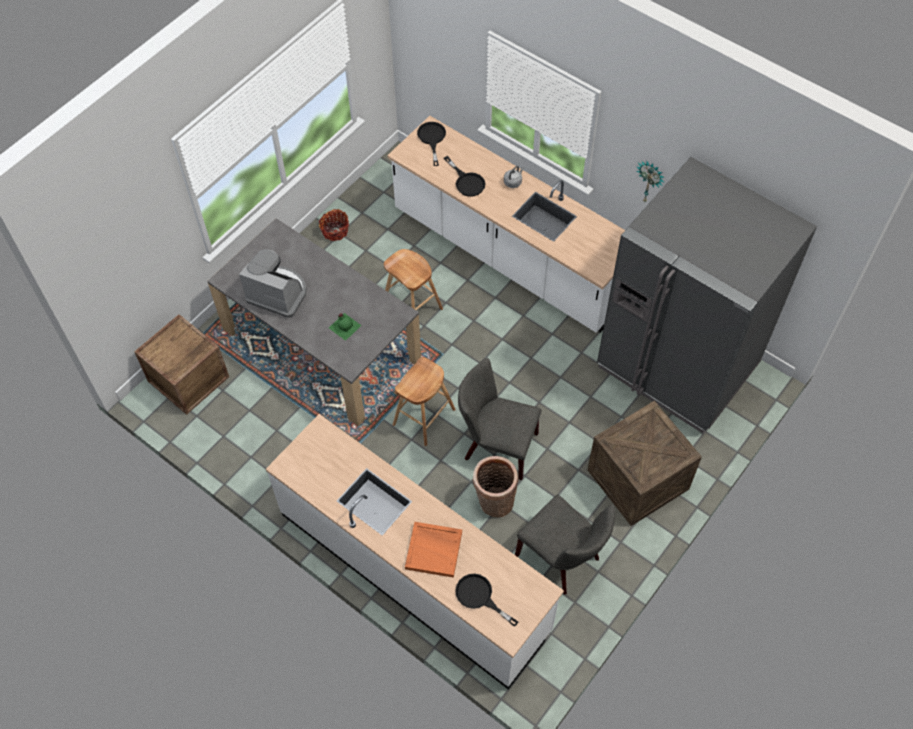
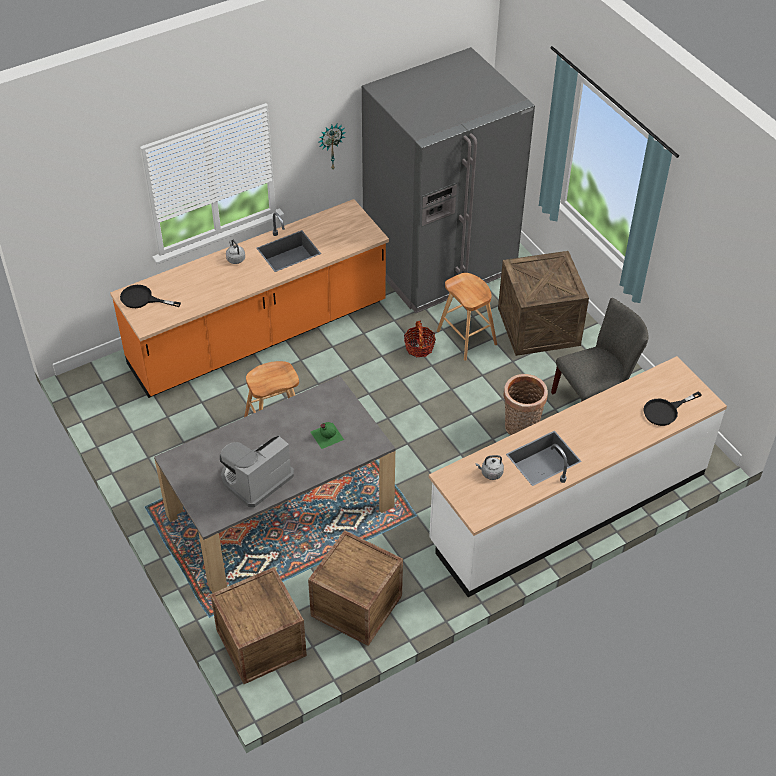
camera: 70 degrees left, 10 degrees down
(245, 433) = (356, 605): none -> crate
(335, 231) = (142, 460): basket -> basket (419, 347)
(338, 462) = (490, 473): none -> grey kettle
(424, 417) = (407, 452): brown stool -> brown stool (466, 337)
(434, 550) = (610, 428): orange tray -> none
(467, 182) = (214, 290): black frying pan -> none
(496, 446) = (463, 409): grey chair -> none
(508, 256) = (259, 335): white counter -> orange counter

